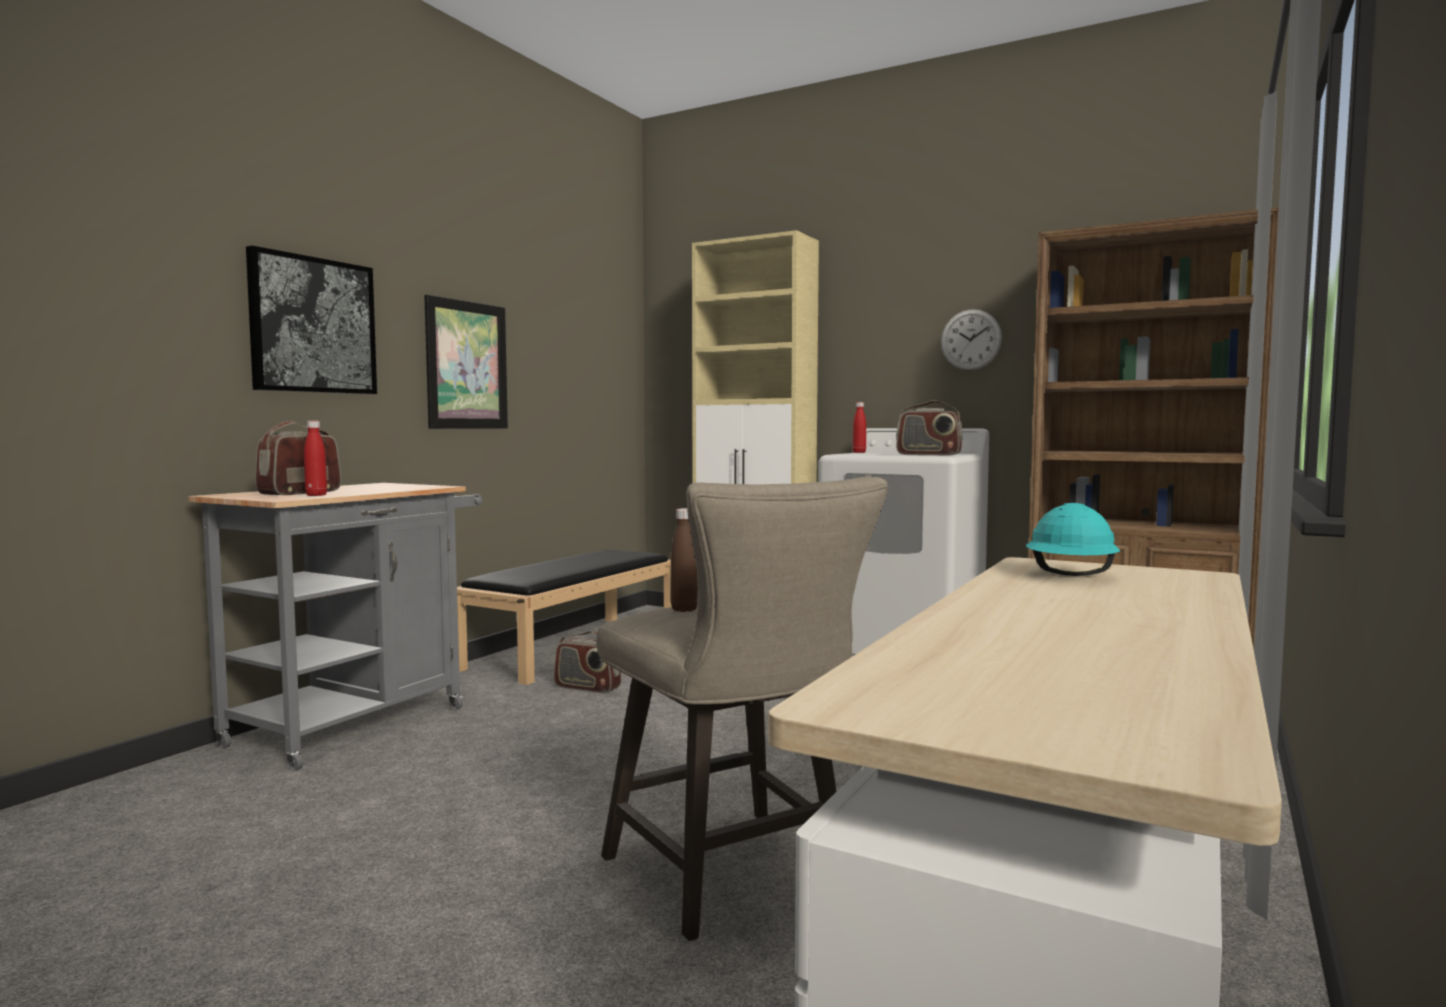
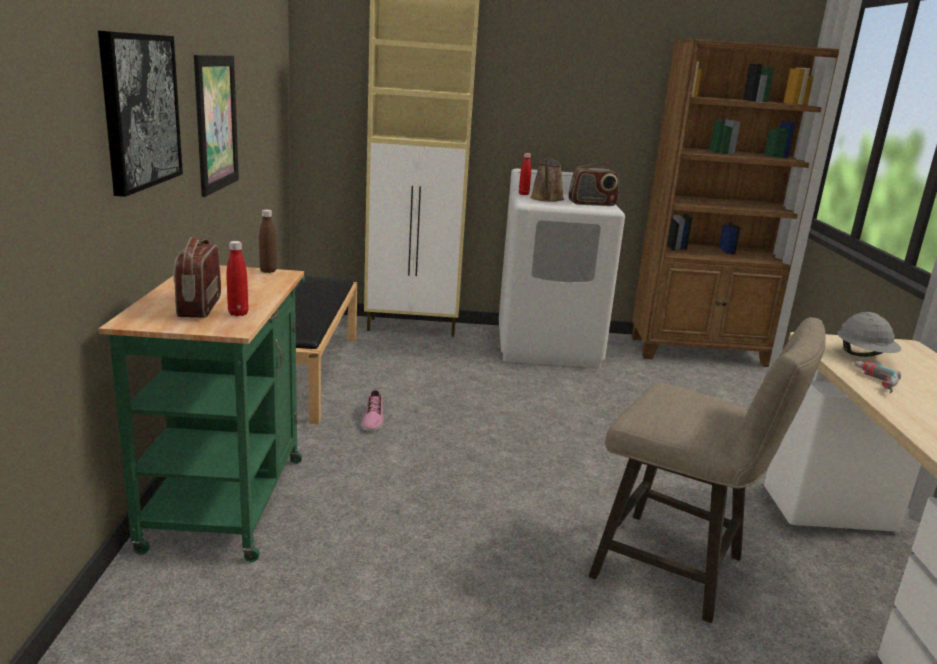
camera: 30 degrees left, 15 degrees up
(359, 721) = (229, 495): grey cart -> green cart
(587, 688) = (372, 419): radio -> shoe
(684, 609) = (672, 410): brown bottle -> brown bottle (268, 271)
(876, 453) = (546, 199): none -> brown watering can
(971, 340) = (601, 102): wall clock -> none
(1007, 589) = (871, 381): none -> power drill
(1071, 576) = (864, 356): turquoise hard hat -> grey hard hat

